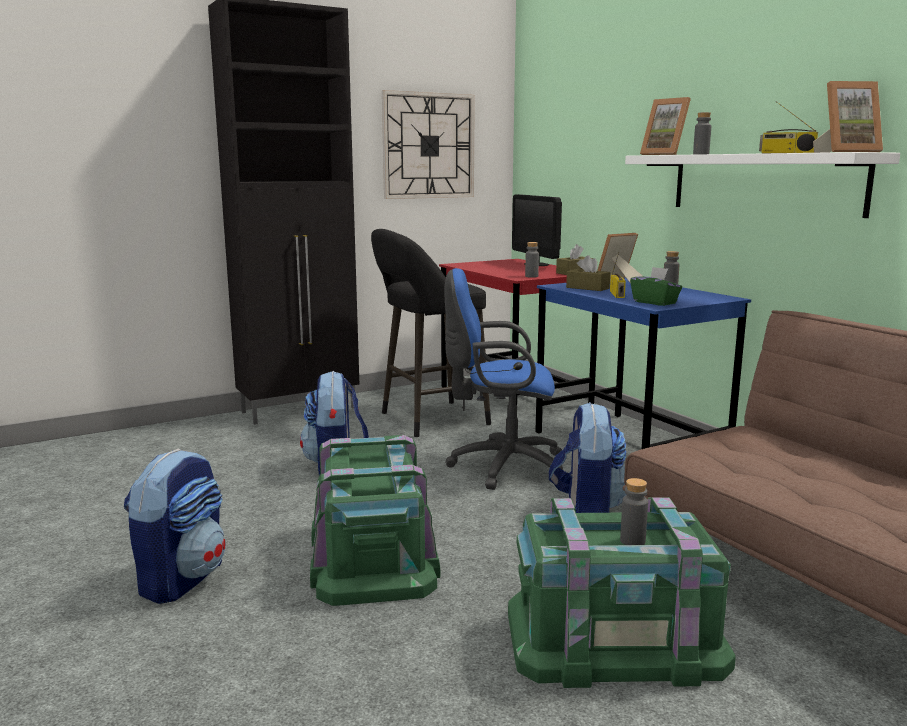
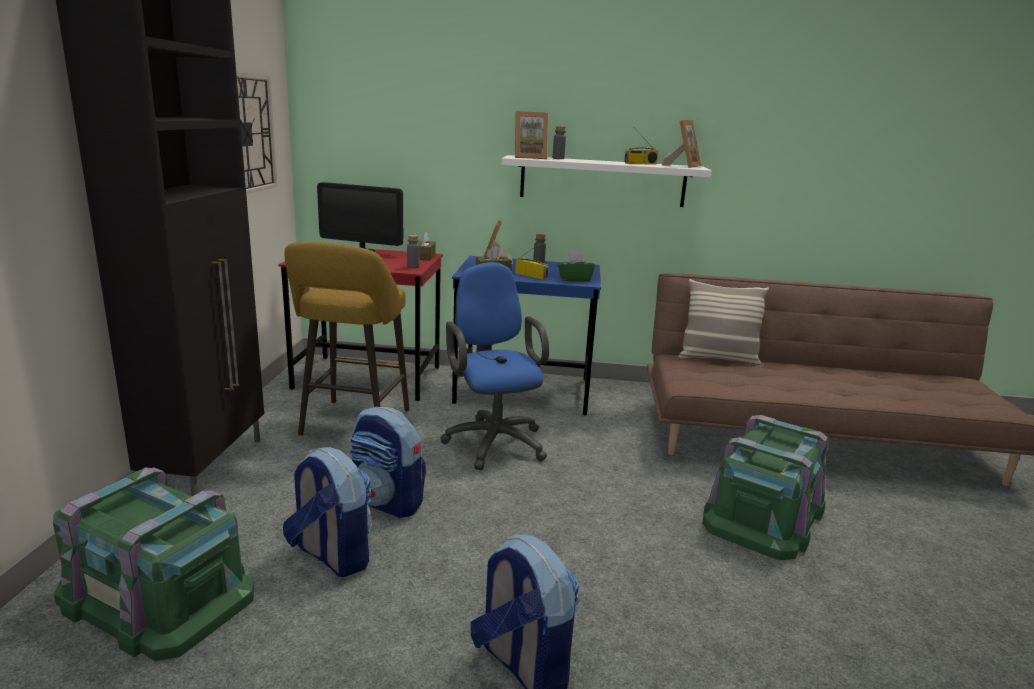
camera: 55 degrees left, 5 degrees up
(374, 556) = (582, 550): green storage box -> green storage box (158, 595)
(428, 419) = (353, 425): black stool -> yellow stool
(502, 467) = (493, 441): blue office chair -> blue office chair turned 120 degrees clockwise
(587, 512) = (602, 448): backpack -> backpack (331, 555)
(632, 541) = (778, 448): grey bottle -> none
(805, 447) = (718, 358): none -> pillow

